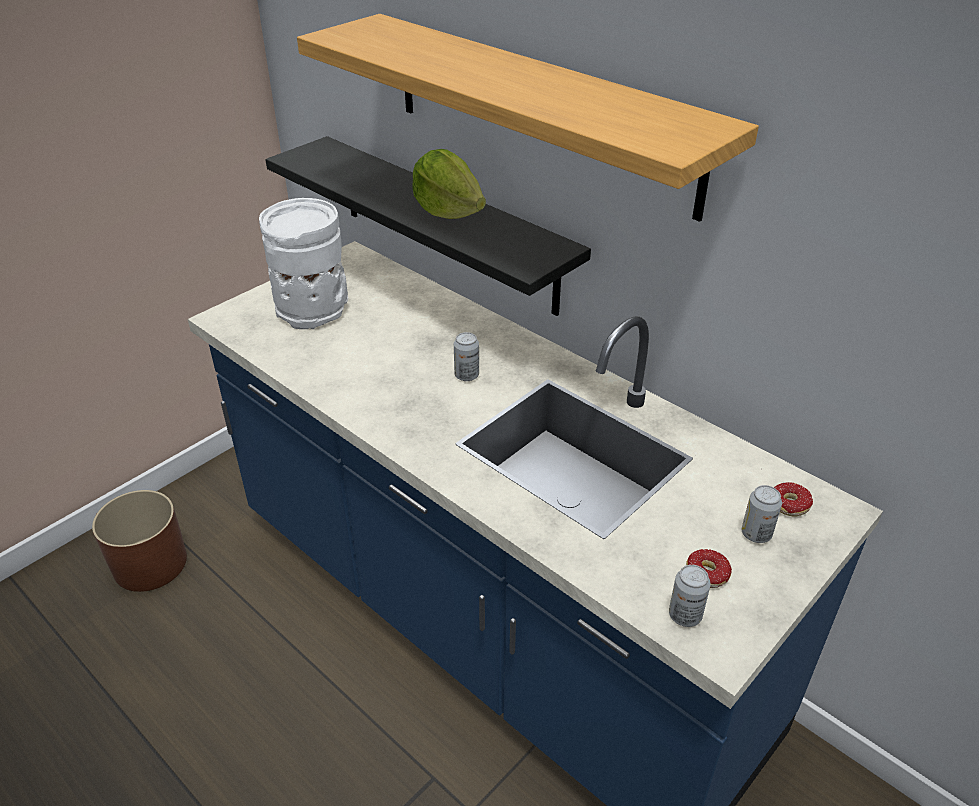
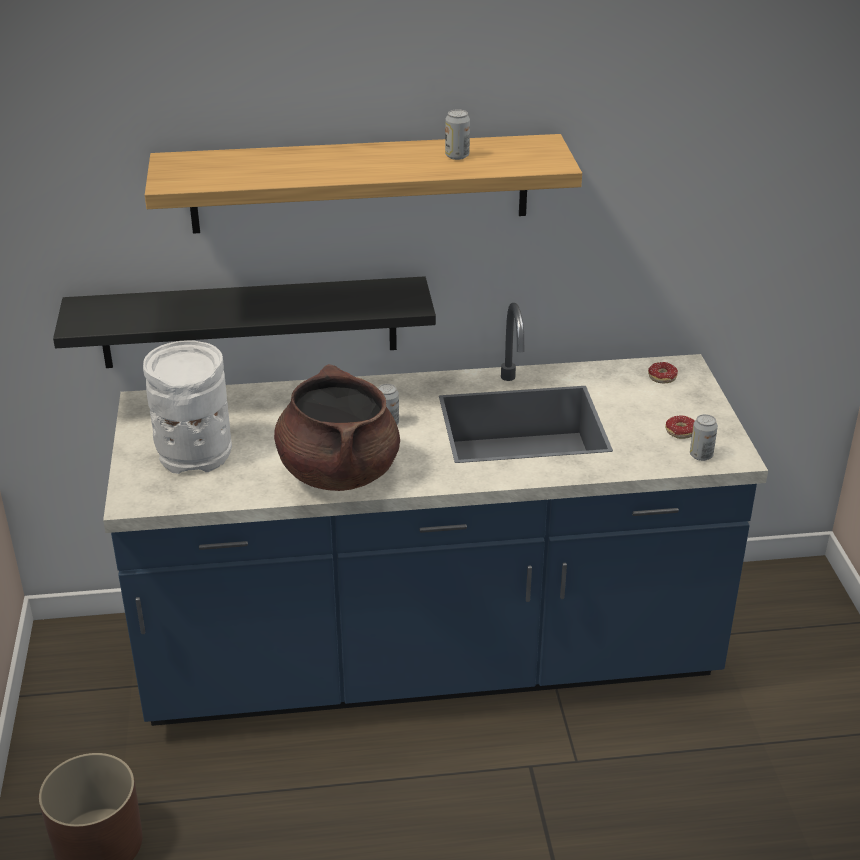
camera: 50 degrees left, 5 degrees down
(364, 388) = (338, 472): none -> brown cooking pot
(448, 211) = (290, 300): lettuce -> none
(756, 534) = (670, 400): can -> can (457, 156)

